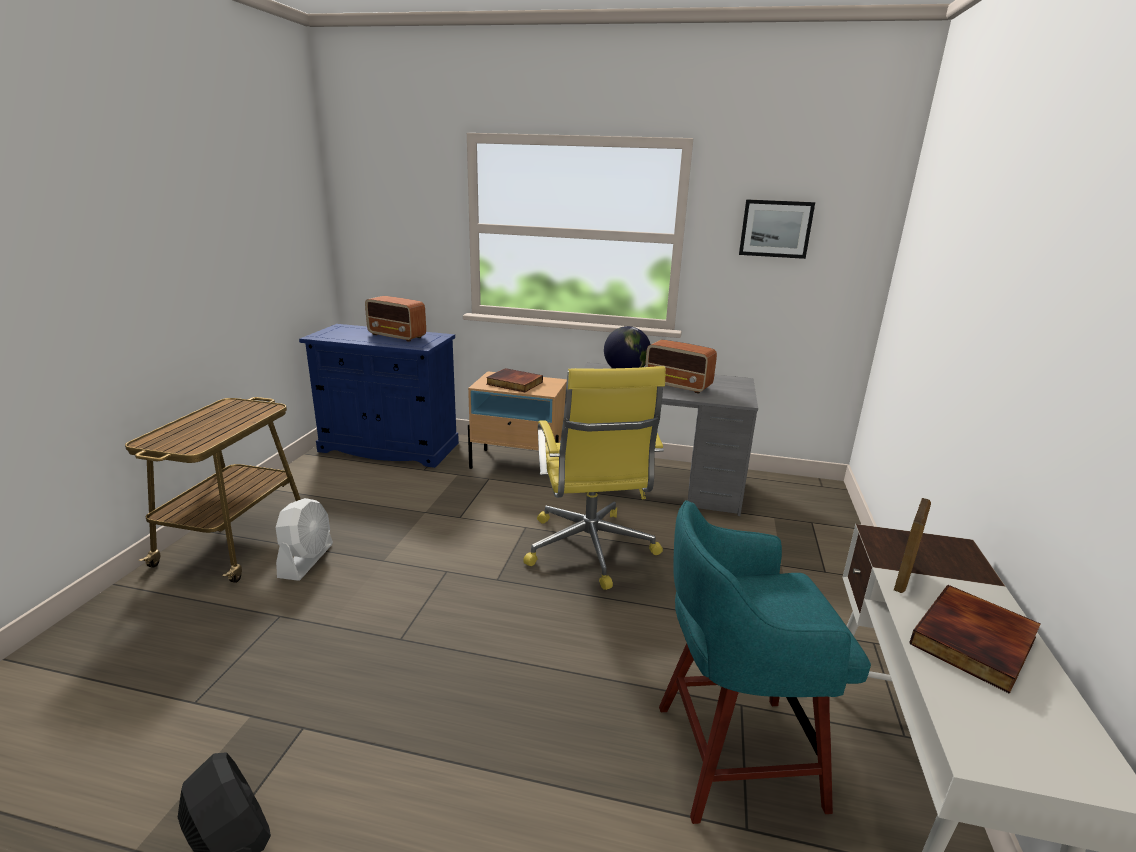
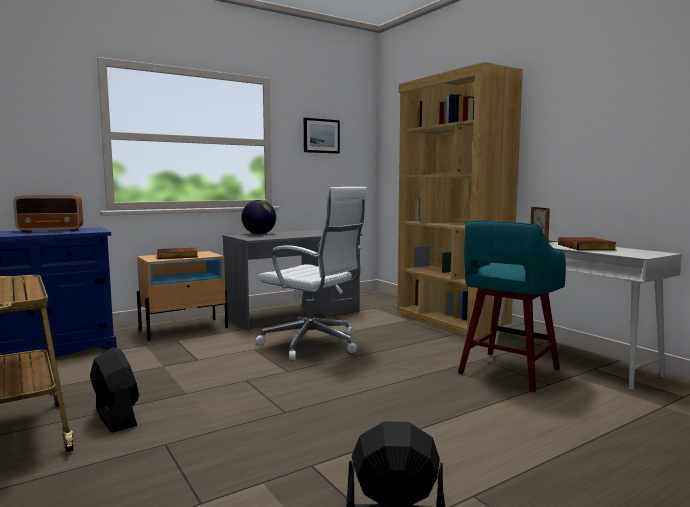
camera: 45 degrees left, 15 degrees down
(306, 560) = (116, 417): white fan -> black fan
(590, 550) = (313, 344): yellow office chair -> white office chair
(678, 385) = (303, 233): radio -> none
(839, 599) = (450, 322): none -> brown bookcase

